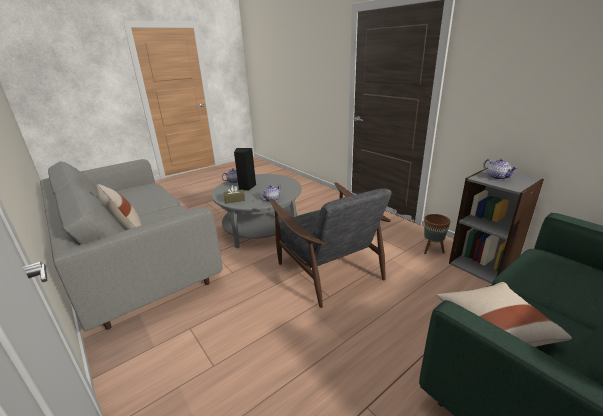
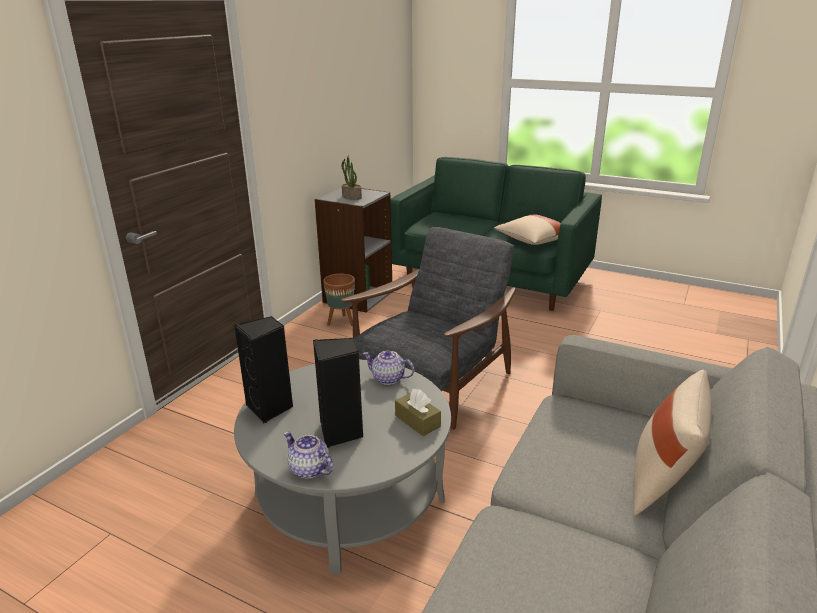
camera: 115 degrees left, 0 degrees up
(275, 178) = (271, 408): none -> black speaker
(497, 177) = (351, 197): teapot -> potted plant

